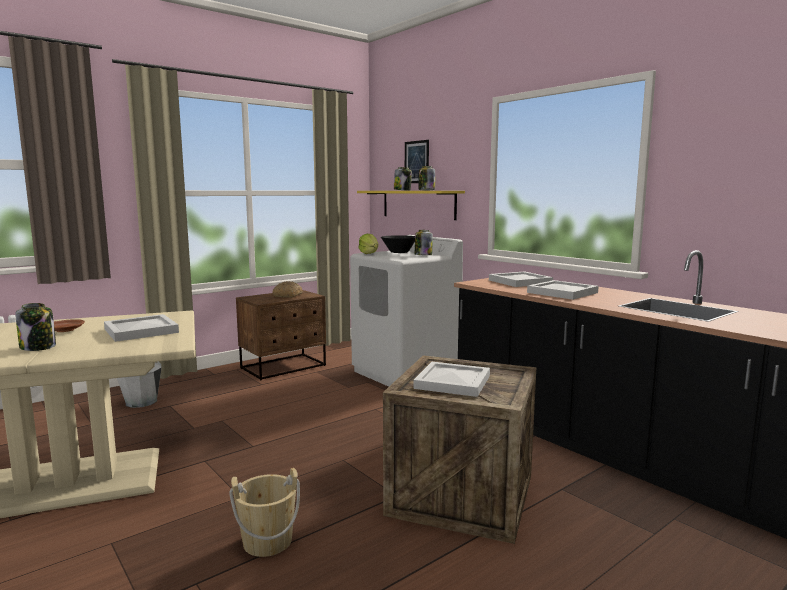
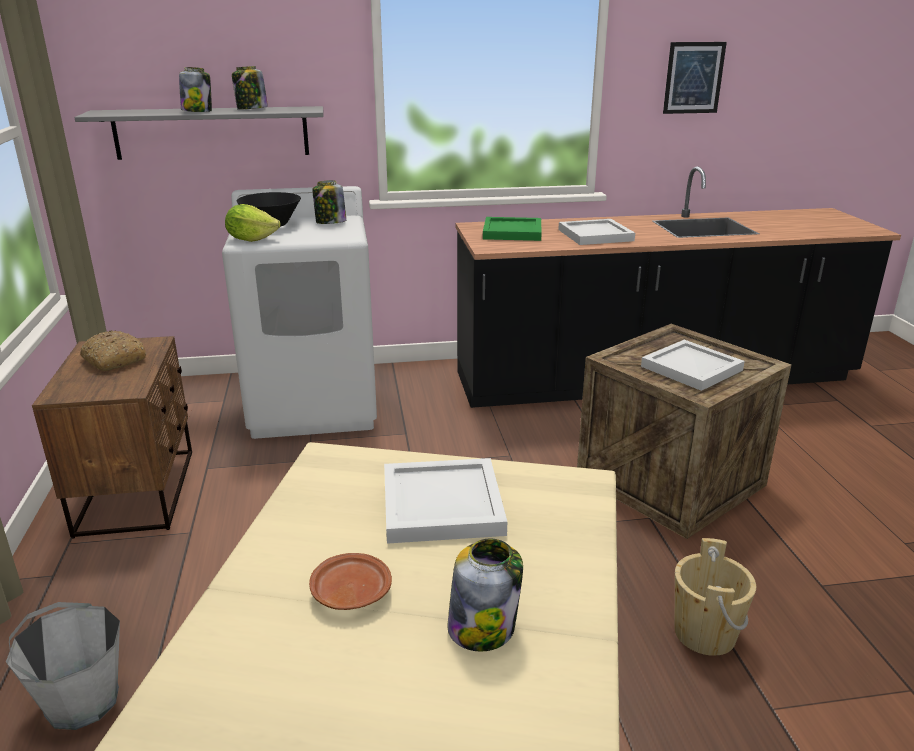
camera: 60 degrees left, 15 degrees up
(416, 162) = (196, 55): picture -> picture (693, 78)
(418, 204) = (212, 132): yellow shelf -> grey shelf
(521, 282) = (513, 232): white tray -> green tray

